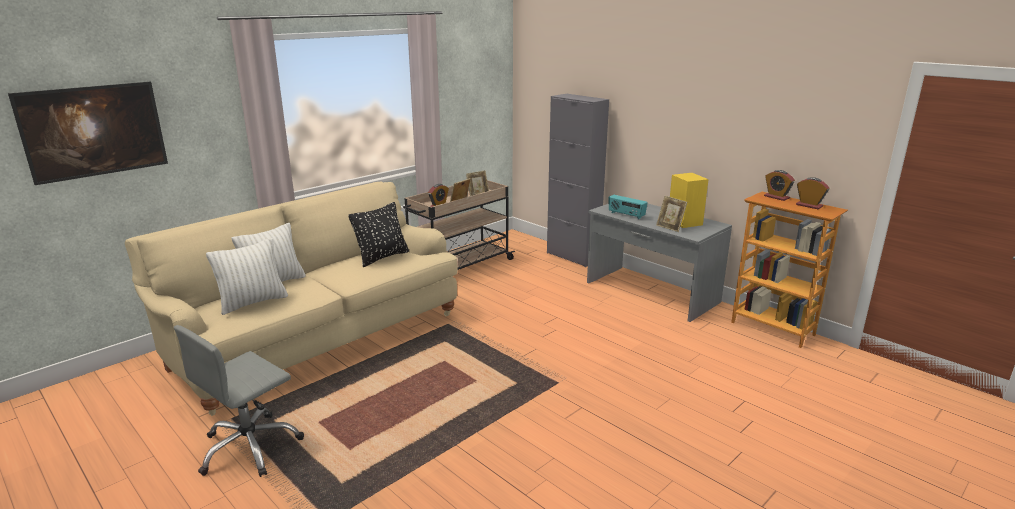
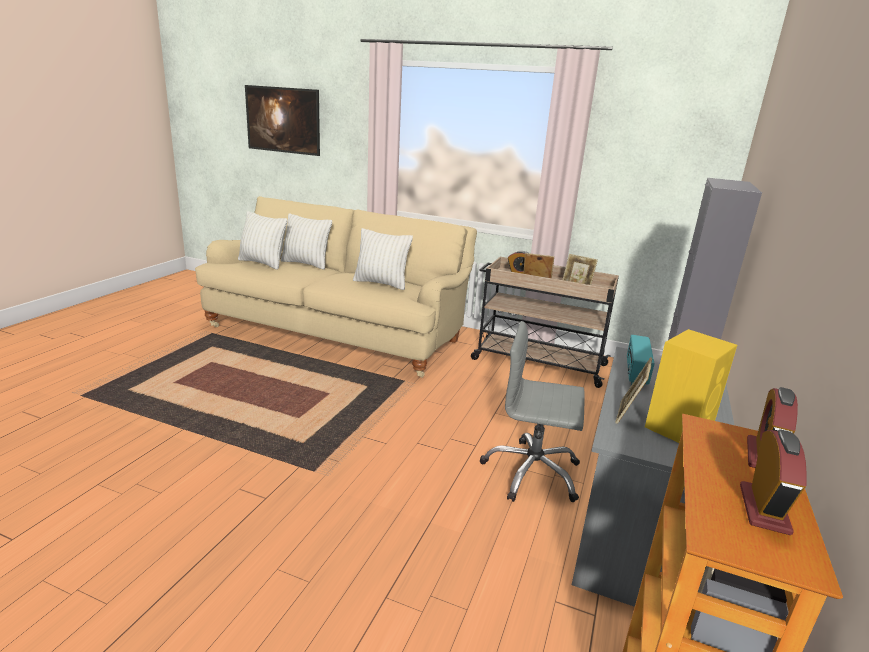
camera: 65 degrees right, 0 degrees up
(250, 447) = (176, 348): grey office chair -> grey office chair (532, 473)
(382, 257) = (381, 283): black pillow -> white pillow

